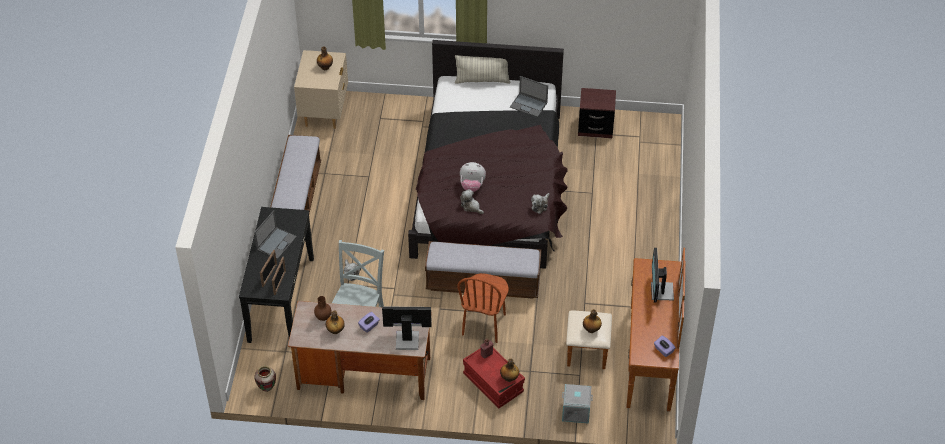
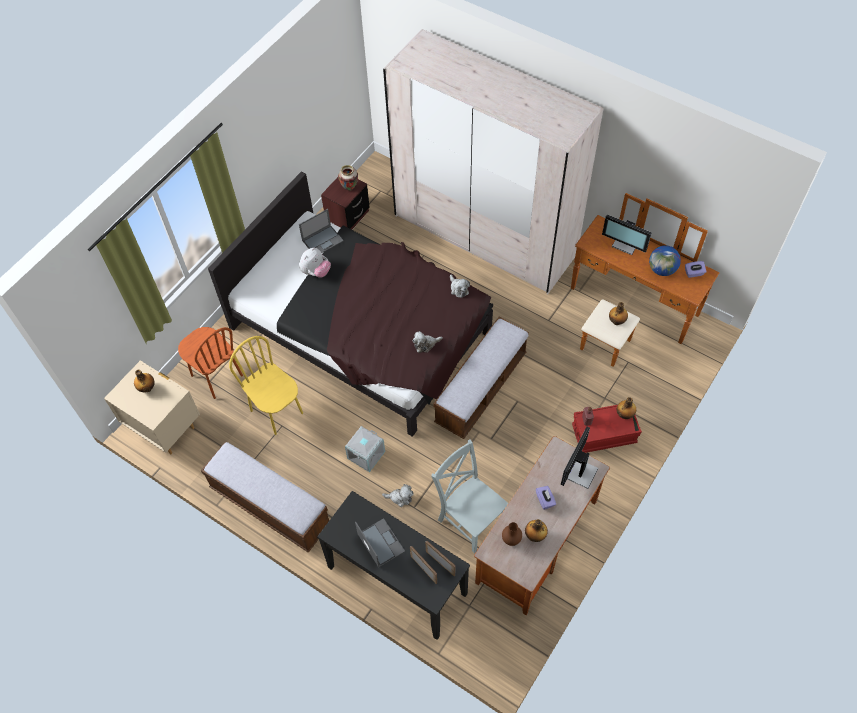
camera: 60 degrees left, 10 degrees up
(267, 388) = (509, 645): vase -> vase (349, 188)
(379, 168) = (277, 411): none -> yellow chair
(472, 186) = (400, 331): plush toy -> plush toy (316, 272)
(482, 80) = (262, 262): pillow -> none
(484, 324) = (531, 410): brown chair -> brown chair (216, 376)
(576, 410) = (666, 383): grey storage box -> grey storage box (365, 454)
(645, 225) = (485, 235): none -> beige wardrobe
(650, 326) = (662, 270): none -> globe

